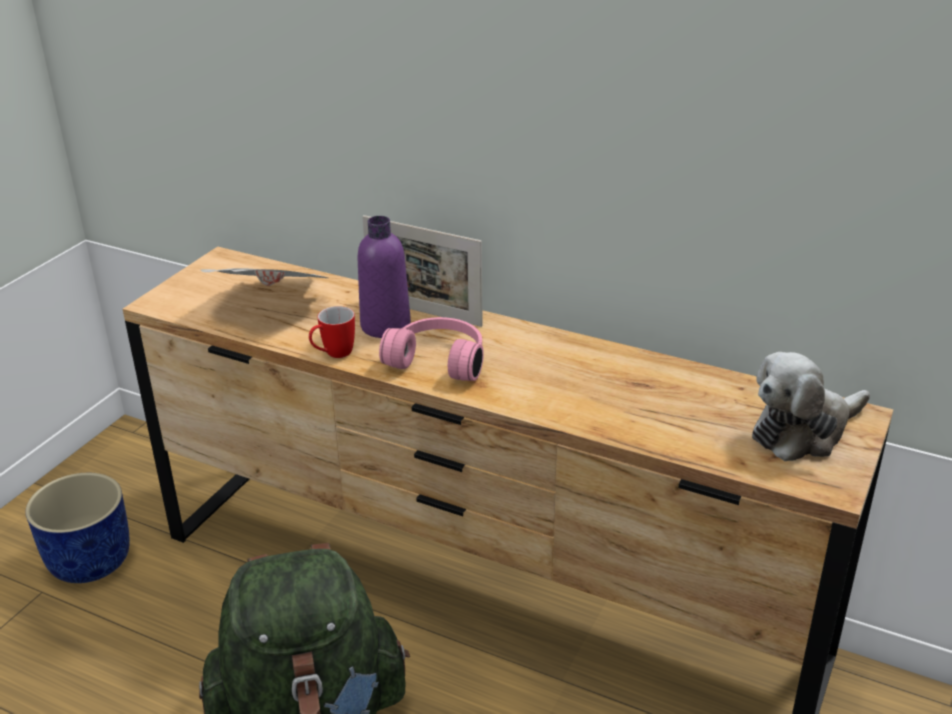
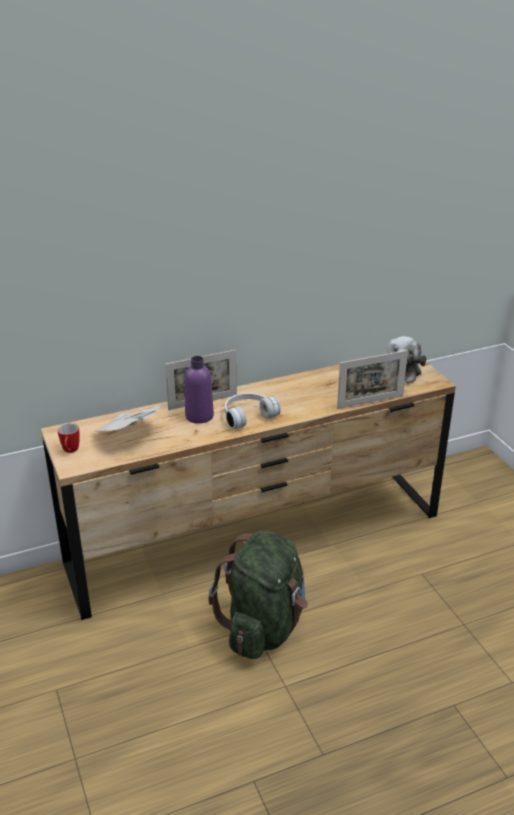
camera: 50 degrees left, 0 degrees up
(91, 560) = (57, 659): blue planter -> none
(333, 354) = (202, 438): mug -> mug (70, 451)
(439, 360) = (247, 416): pink headphones -> white headphones
(647, 447) = (370, 402): none -> picture frame

